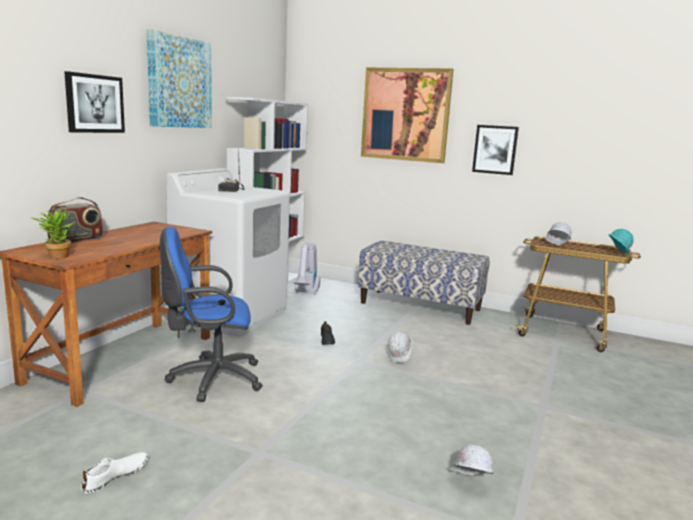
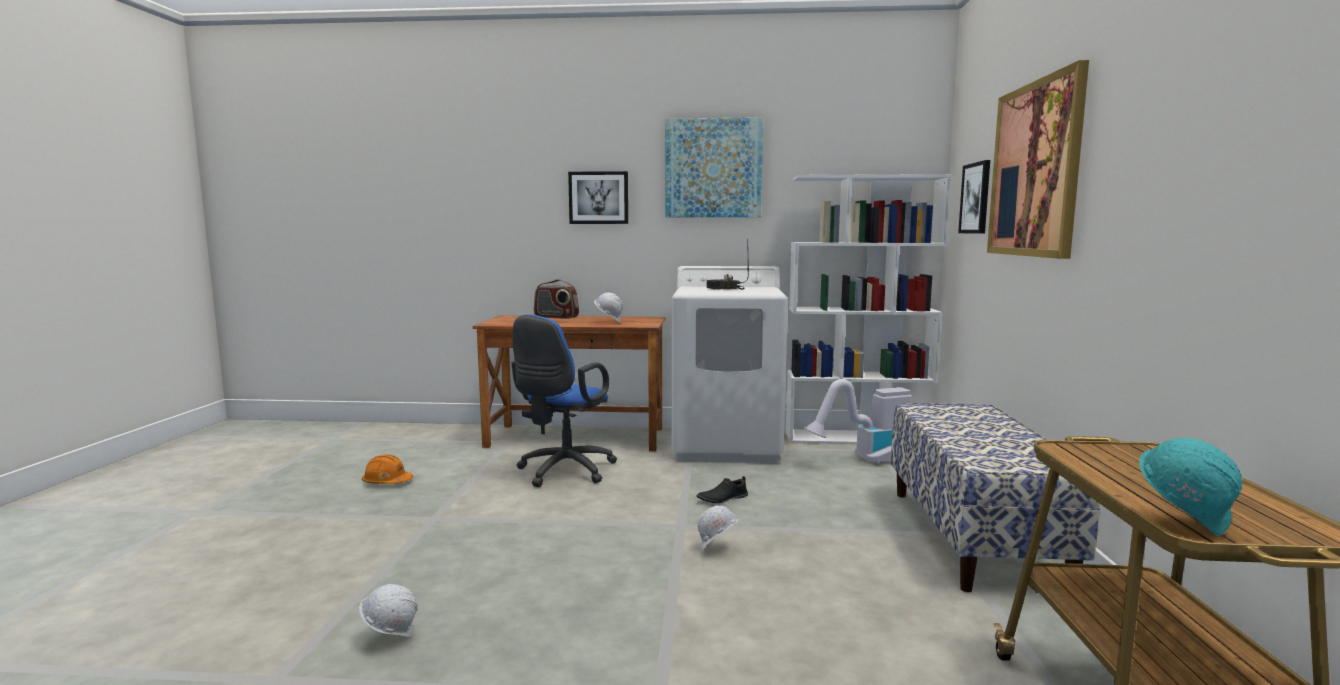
camera: 70 degrees right, 5 degrees down
(56, 256) = (500, 321): potted plant -> none
(116, 476) = (387, 482): white shoe -> orange hard hat
(211, 379) = (563, 472): blue office chair -> blue office chair turned 120 degrees counterclockwise
(495, 149) = (1135, 222): picture -> picture (976, 198)
(556, 246) = (1091, 462): white hard hat -> white hard hat (609, 322)

